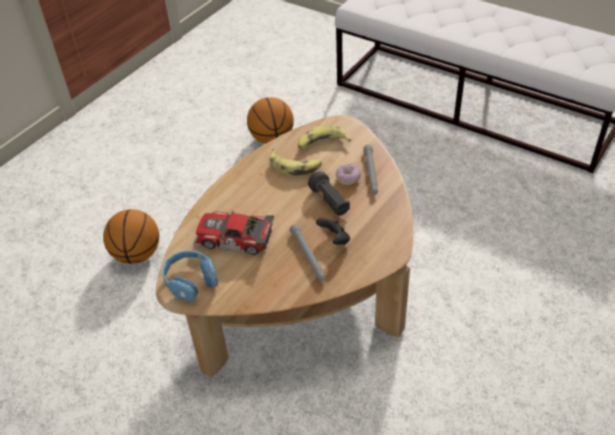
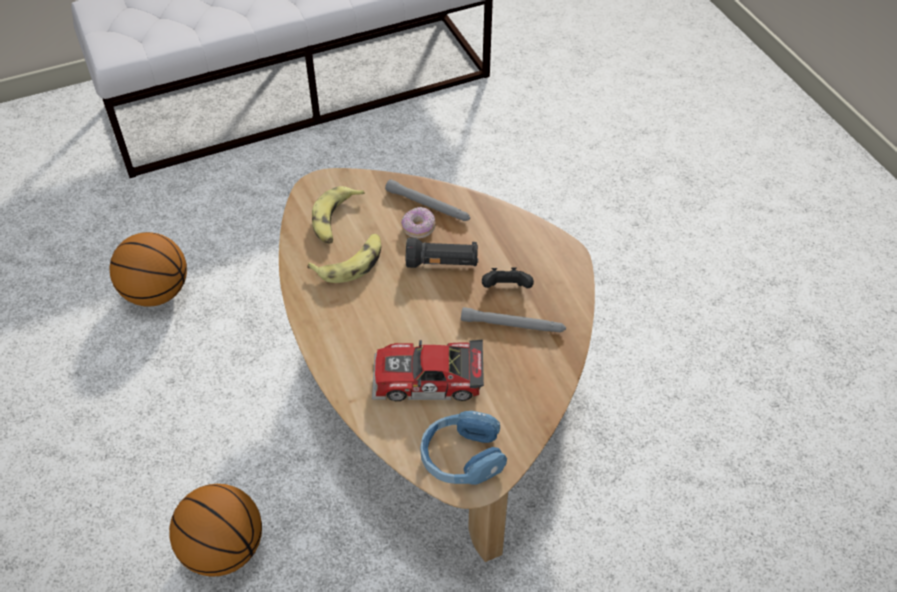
camera: 60 degrees left, 5 degrees up
(234, 240) = (427, 382): toy car -> toy car turned 45 degrees clockwise

